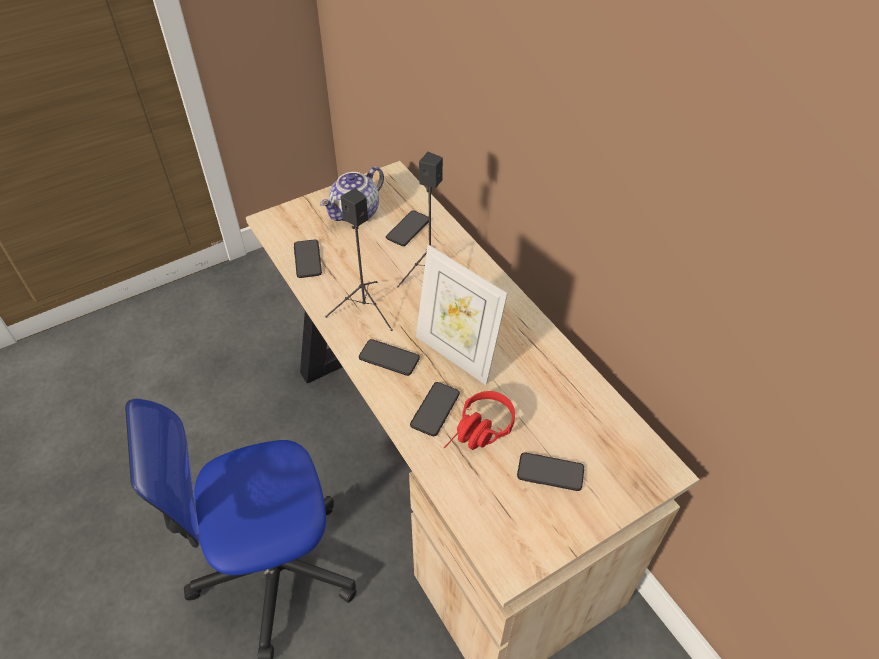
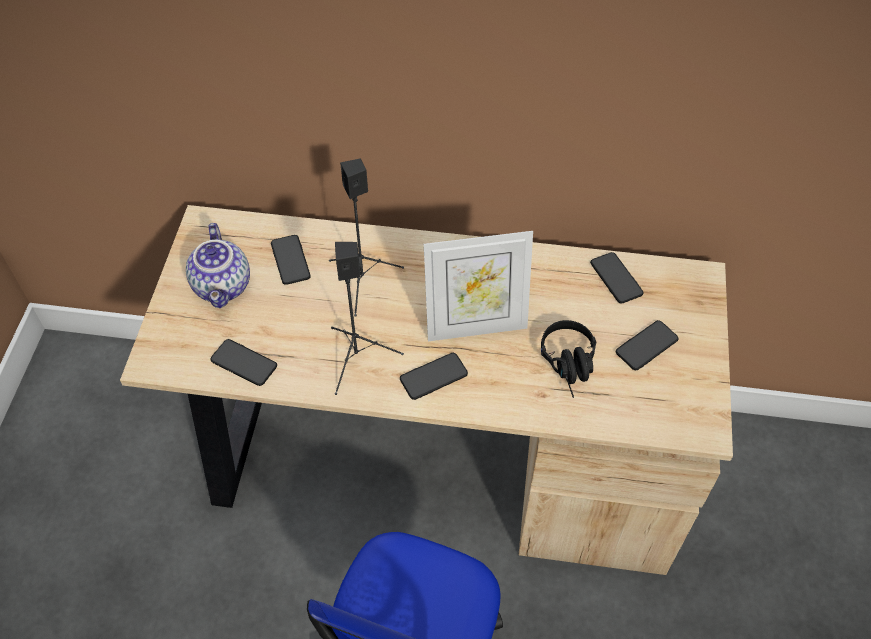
camera: 50 degrees left, 5 degrees up
(435, 409) = (520, 380): phone -> phone (616, 278)
(478, 433) = (570, 366): red headphones -> black headphones

